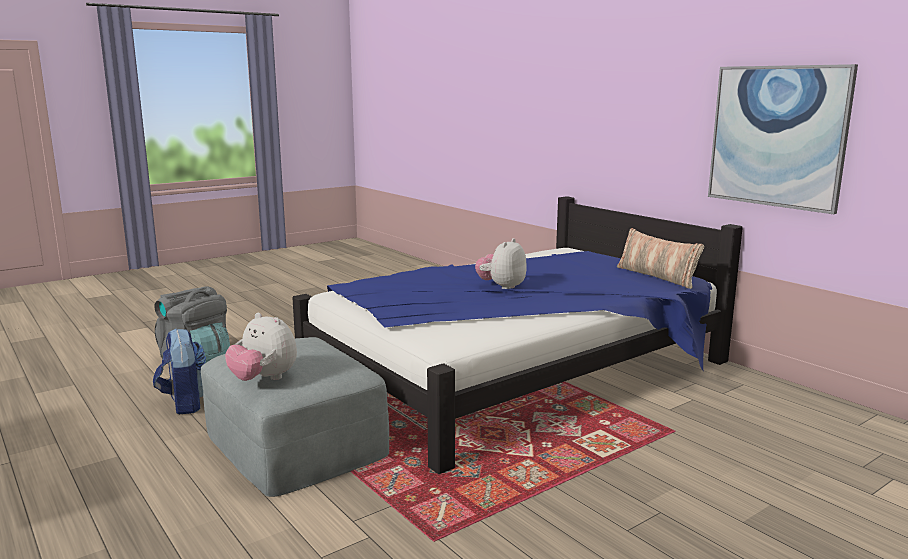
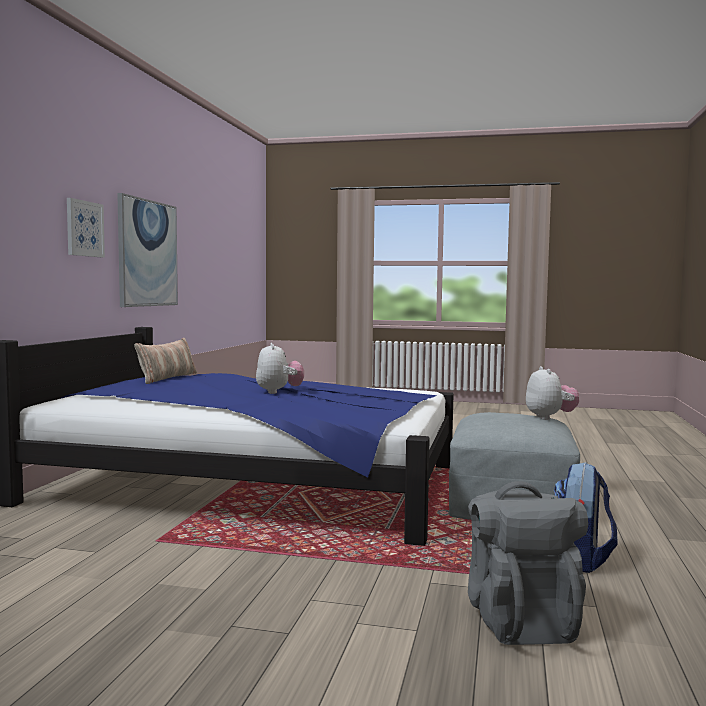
camera: 130 degrees left, 10 degrees down
(501, 287) = (279, 392): plush toy -> plush toy turned 90 degrees counterclockwise
(667, 112) = (84, 228): none -> picture

